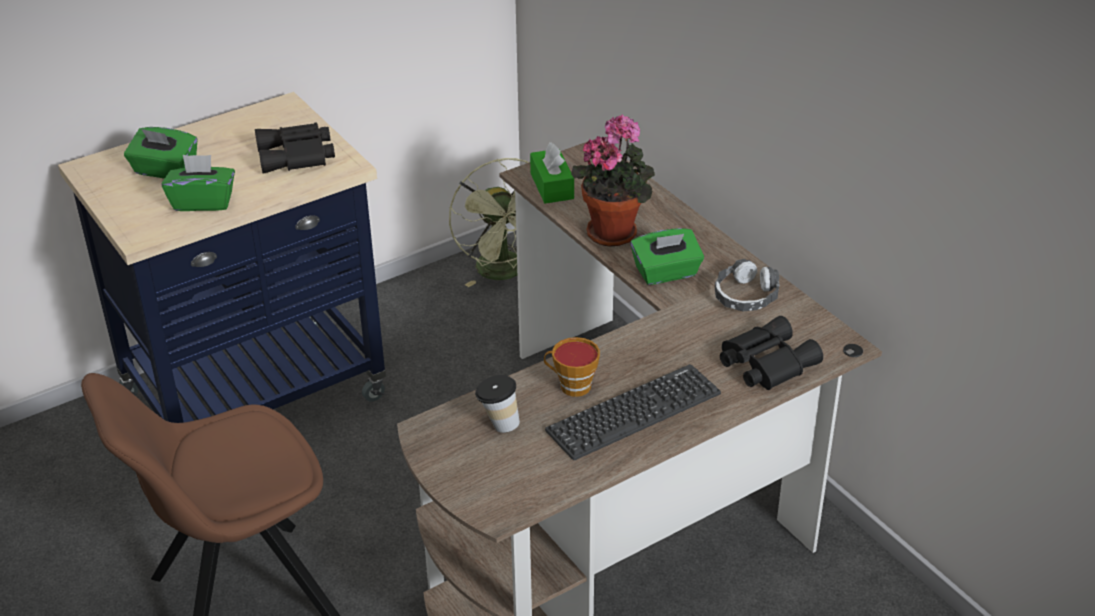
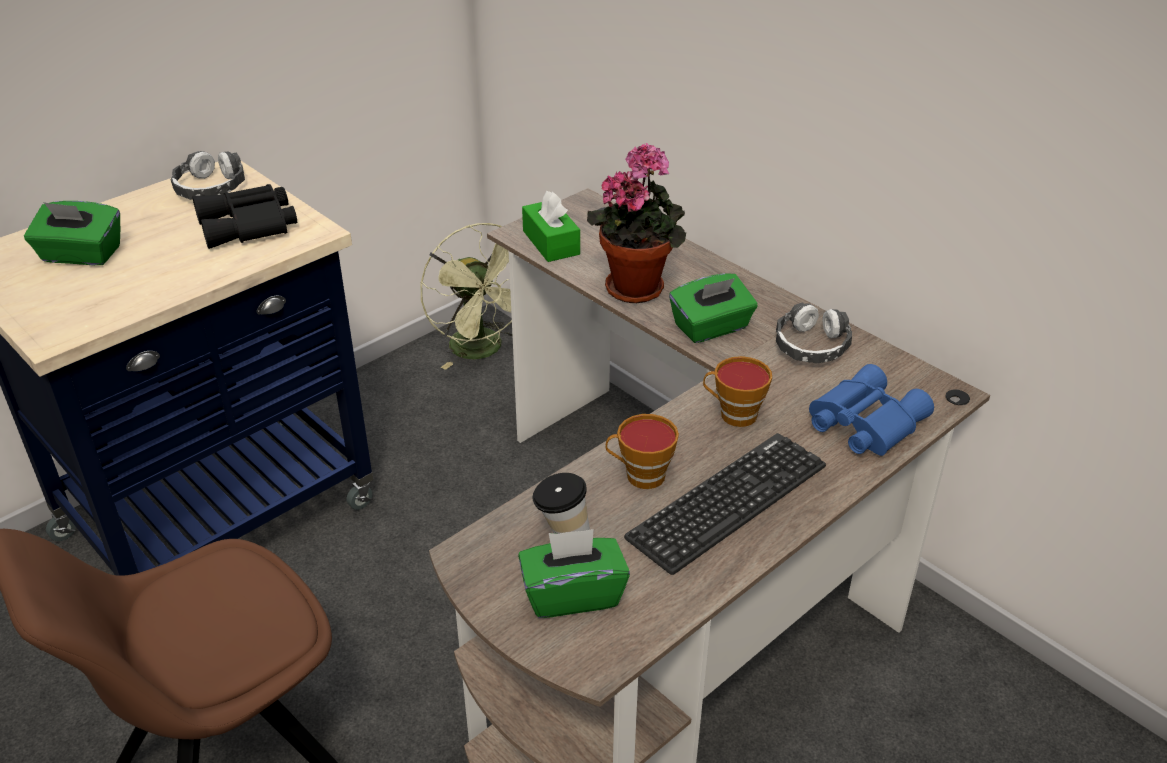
camera: 10 degrees left, 0 degrees up
(203, 202) = (135, 288): green tissue box -> green tissue box (572, 594)
(270, 120) = (210, 188): none -> headphones
(661, 346) = (733, 414): none -> cup
(764, 363) = (862, 422): black binoculars -> blue binoculars

